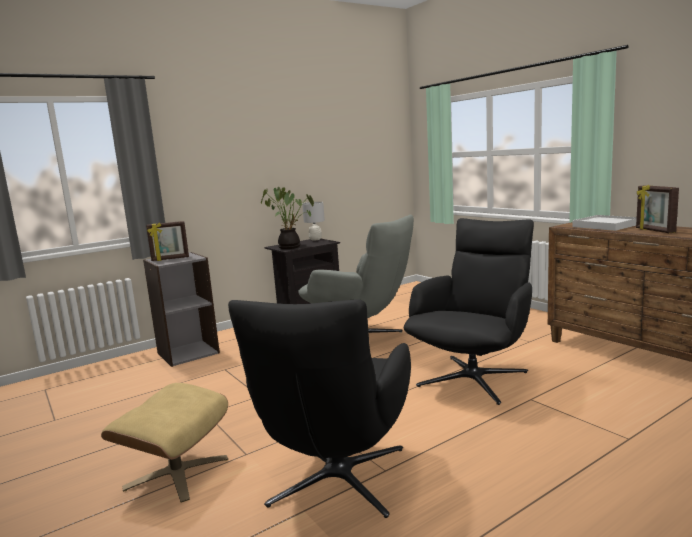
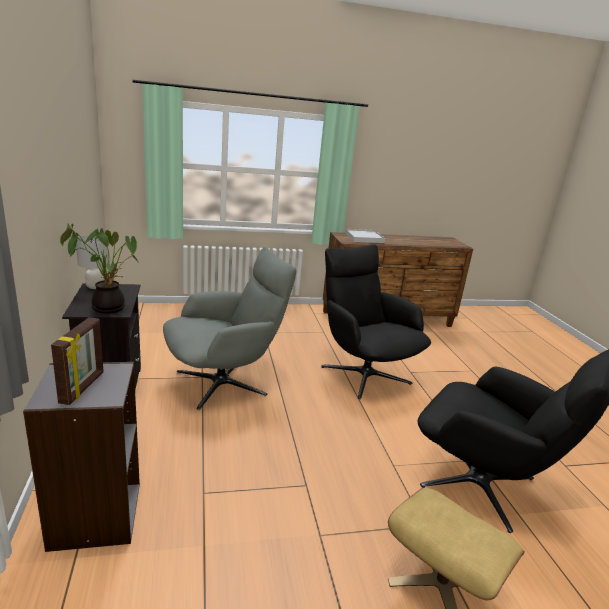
camera: 70 degrees left, 10 degrees up
(654, 231) = (399, 240): picture frame -> none

